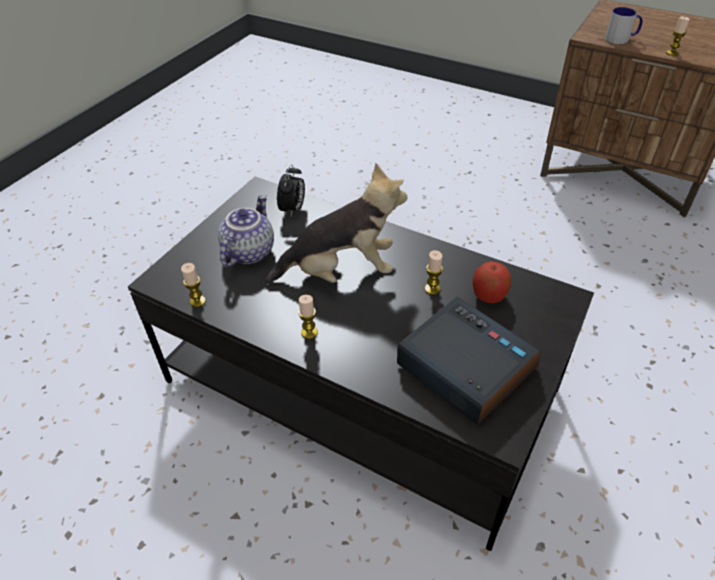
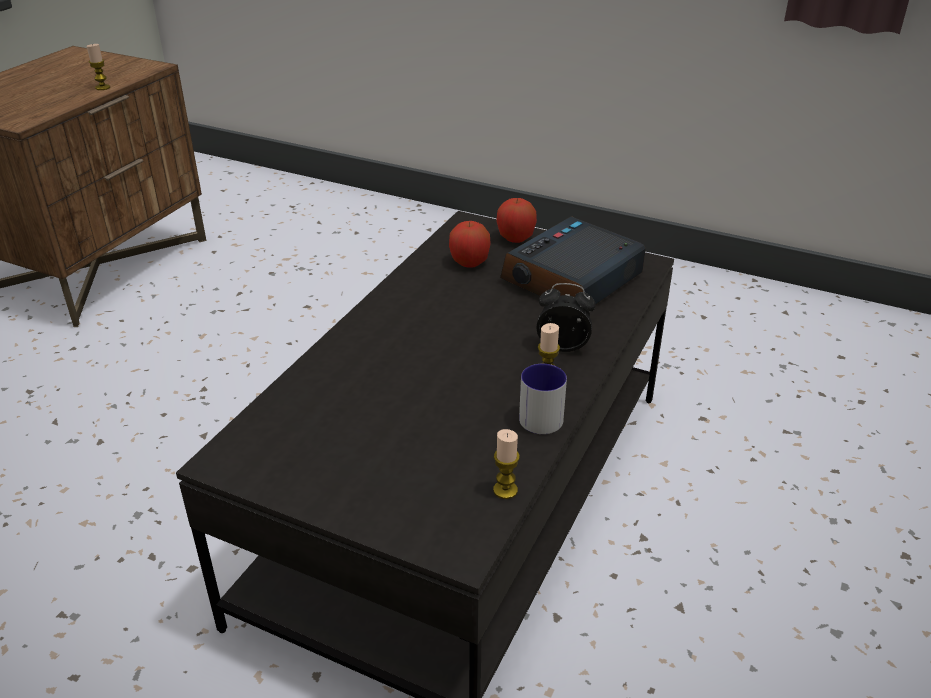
camera: 95 degrees left, 10 degrees down
(248, 251) = (390, 452): teapot -> none
(293, 209) = (289, 415): alarm clock -> alarm clock (563, 346)
(341, 272) = (434, 361): plush toy -> none
(432, 289) = (461, 295): candle -> none
(541, 331) = (515, 238): none -> apple
(621, 39) = (45, 106): mug -> mug (539, 414)

